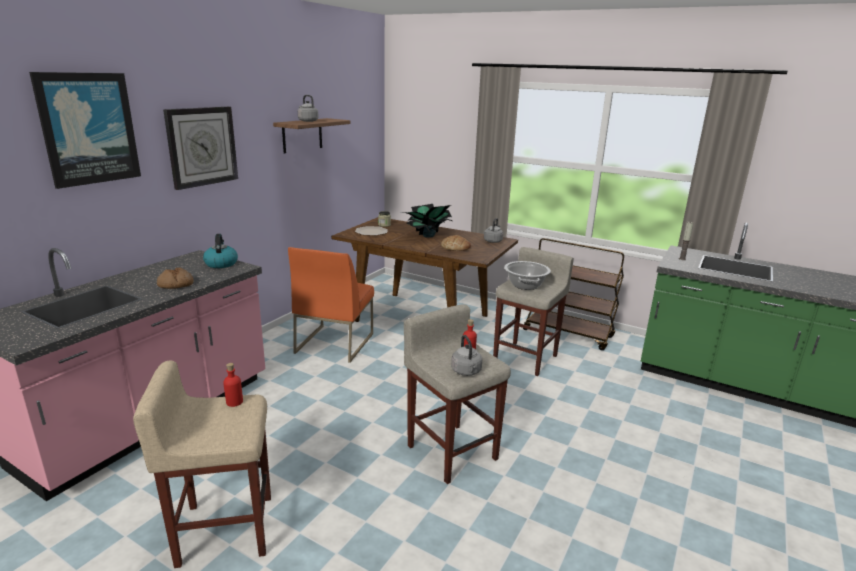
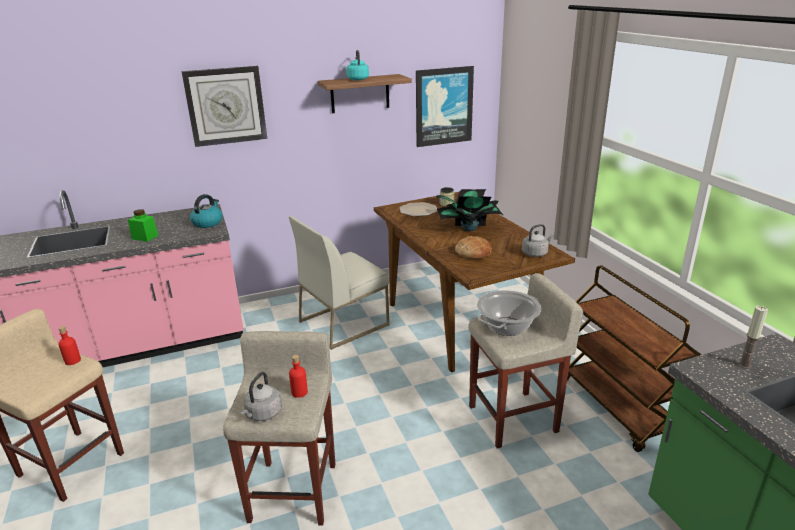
camera: 40 degrees right, 5 degrees up
(88, 129) = (106, 90): picture -> picture (443, 106)
(175, 285) = (145, 237): bread -> green jar
(307, 121) = (358, 79): grey kettle -> turquoise kettle
(334, 342) = (343, 322): orange chair -> white chair

